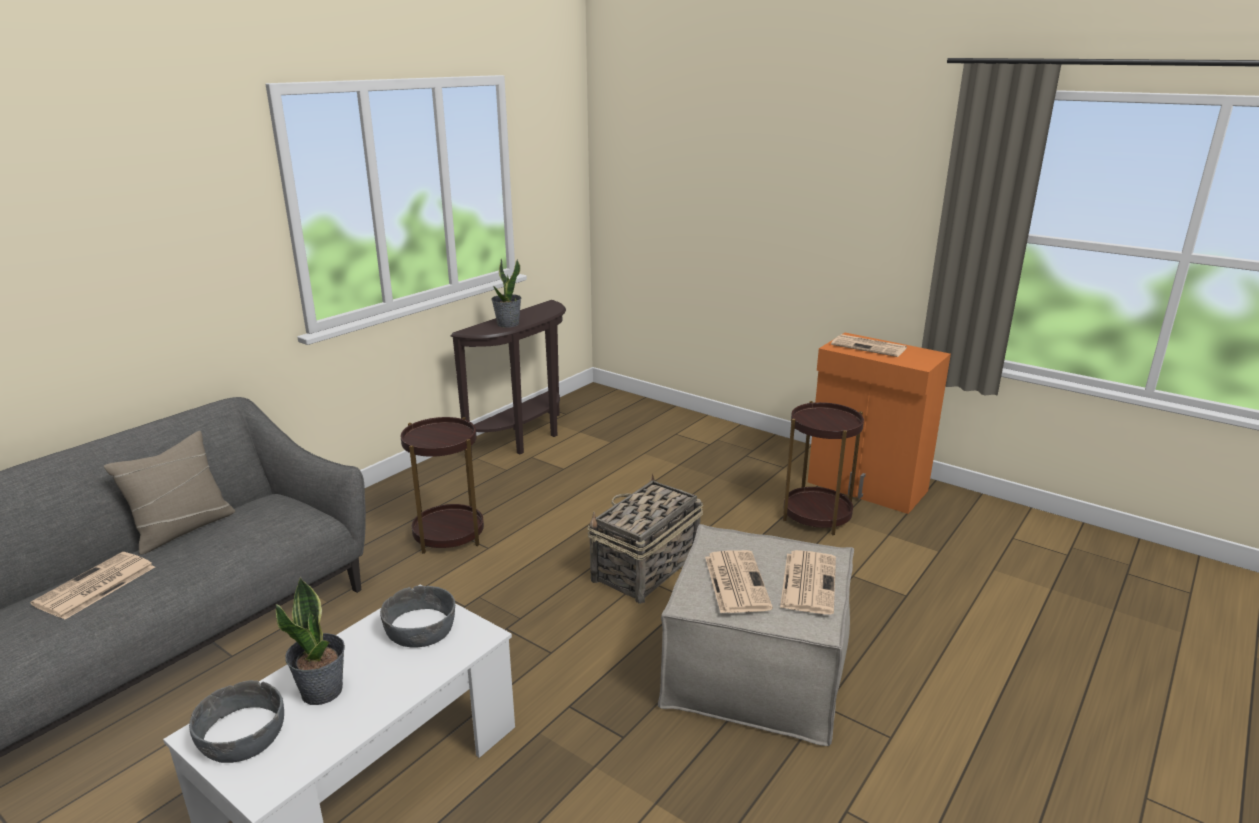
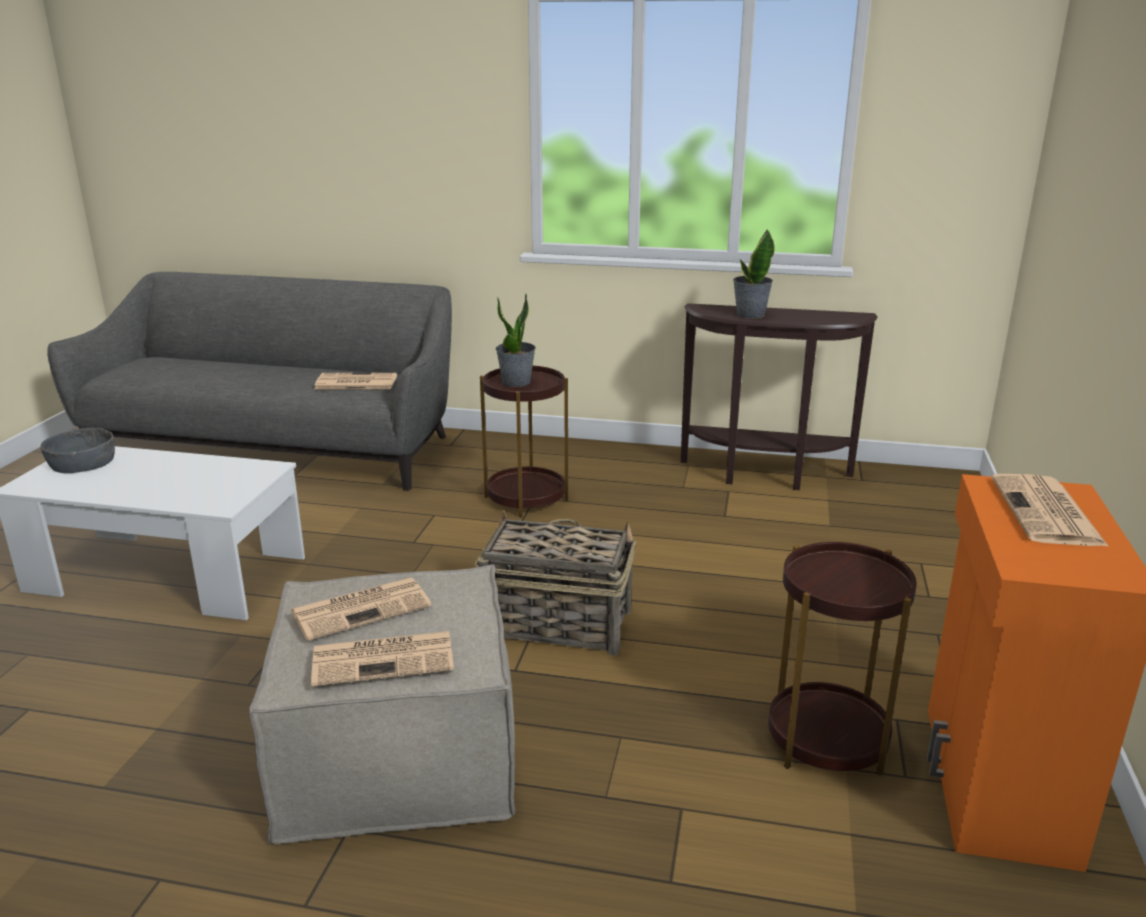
camera: 65 degrees right, 0 degrees up
(94, 586) = (239, 370): newspaper -> newspaper (355, 383)
(183, 529) = (330, 367): beige pillow -> none
(323, 691) = (134, 471): potted plant -> potted plant (516, 382)
(421, 628) = (226, 480): grey bowl -> none

